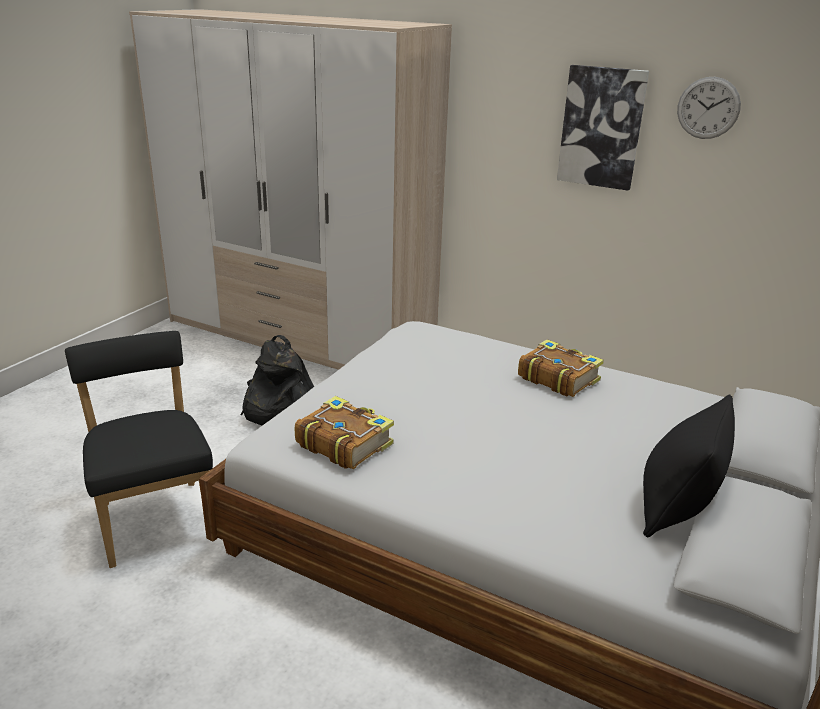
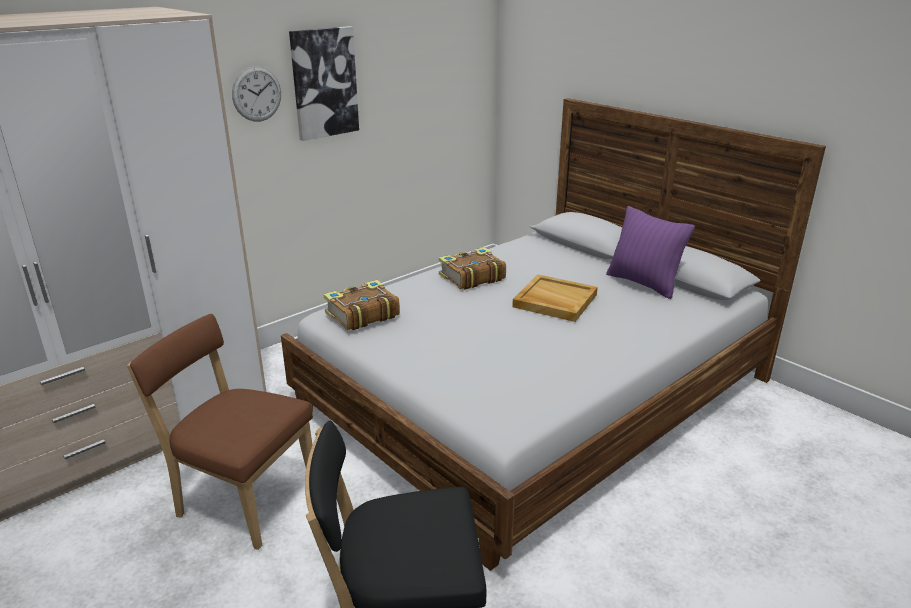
camera: 70 degrees left, 0 degrees up
(277, 409) = (243, 499): black backpack -> brown chair
(344, 443) = (529, 384): book -> book (361, 315)
(546, 438) = (554, 301): none -> beige tray
(675, 508) = (643, 283): black pillow -> purple pillow
(708, 108) = (392, 48): wall clock -> wall clock (257, 94)

